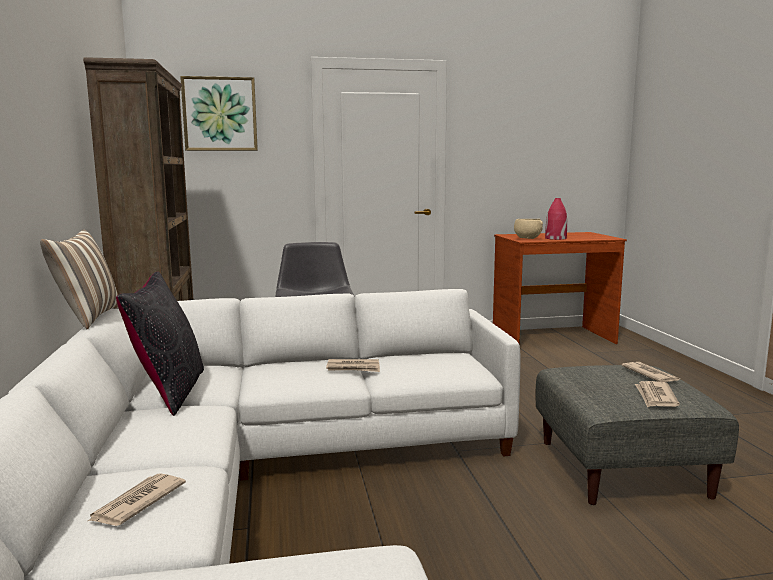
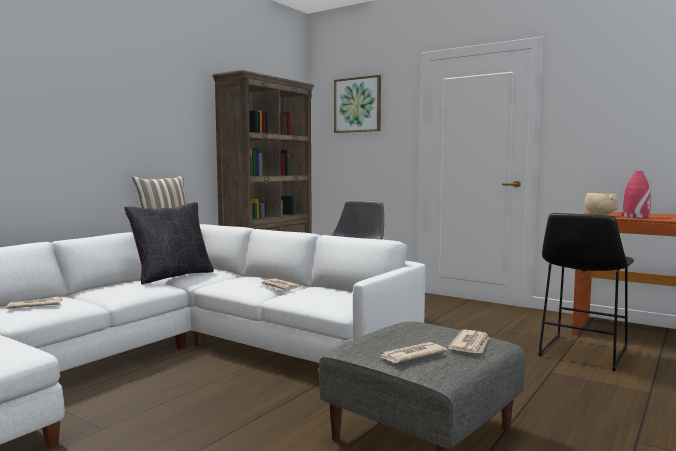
camera: 45 degrees right, 5 degrees down
(554, 364) = (581, 353): none -> black stool

